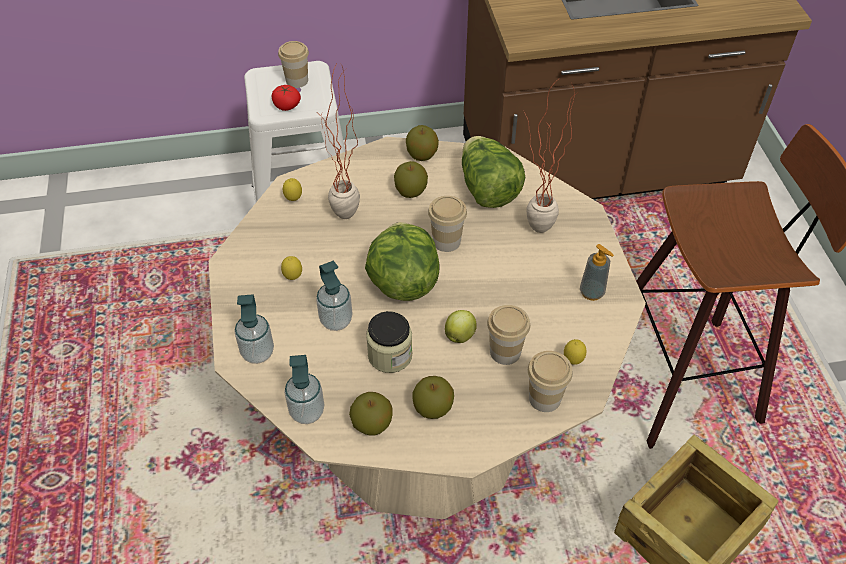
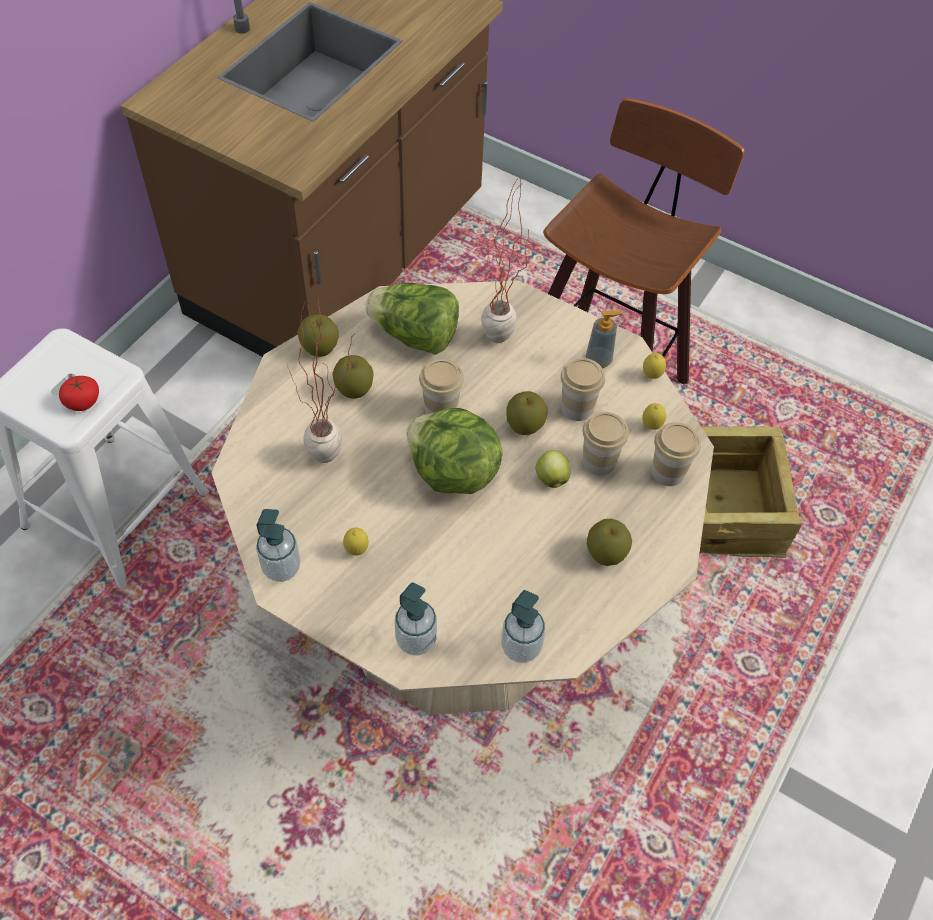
camera: 50 degrees left, 5 degrees up
(293, 199) = (258, 481): lemon -> lemon (651, 376)
(297, 81) = (58, 368): cup -> cup (577, 408)
(336, 320) = (442, 553): soap dispenser -> soap dispenser (281, 568)
(372, 424) = (580, 608): apple -> apple (525, 425)
(390, 355) = (522, 542): jar -> none

